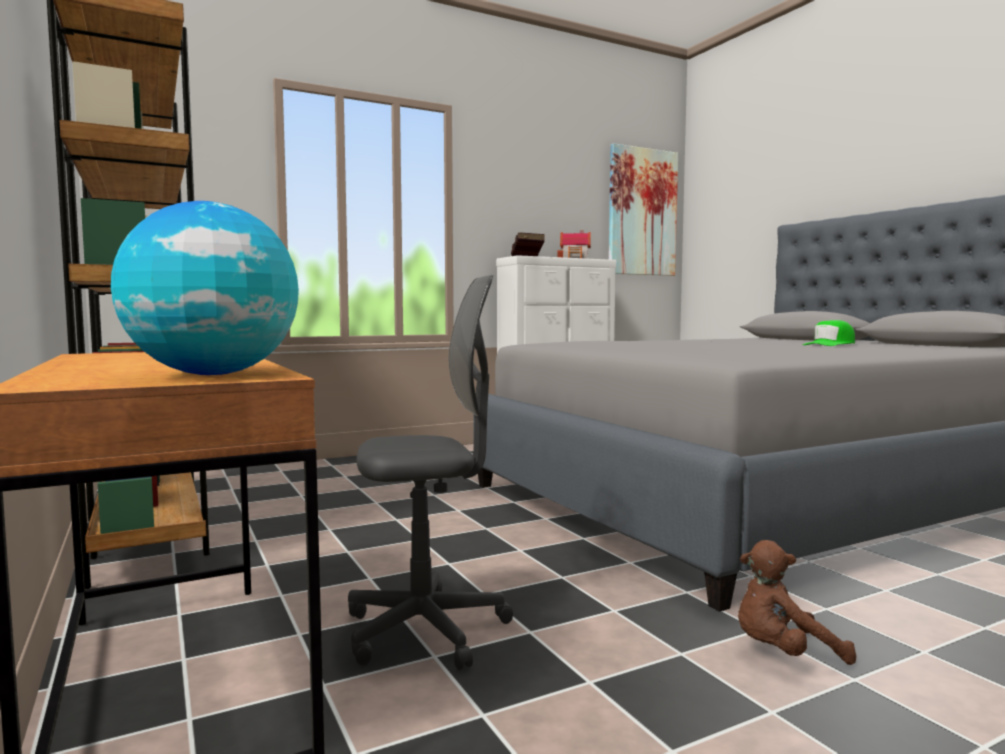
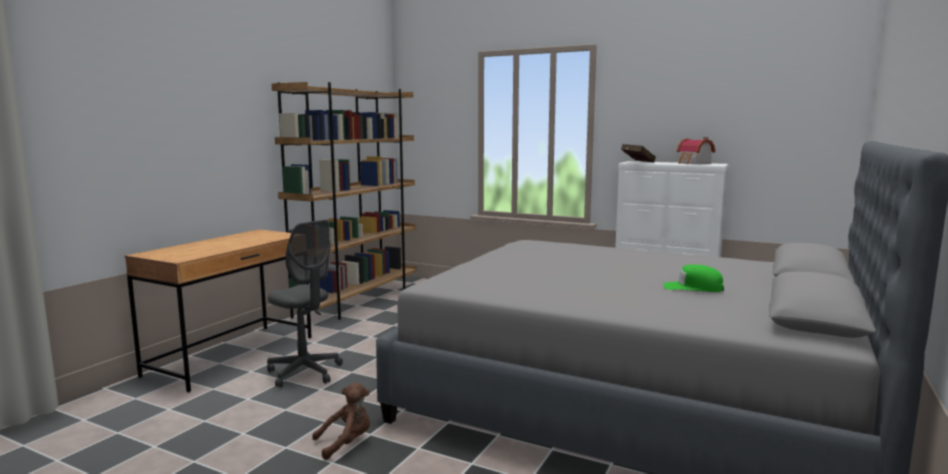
camera: 55 degrees right, 5 degrees up
(213, 374) = (181, 255): globe -> none
(642, 212) = (803, 111): picture -> none
(783, 653) = (346, 443): brown plush toy -> brown plush toy turned 105 degrees clockwise

